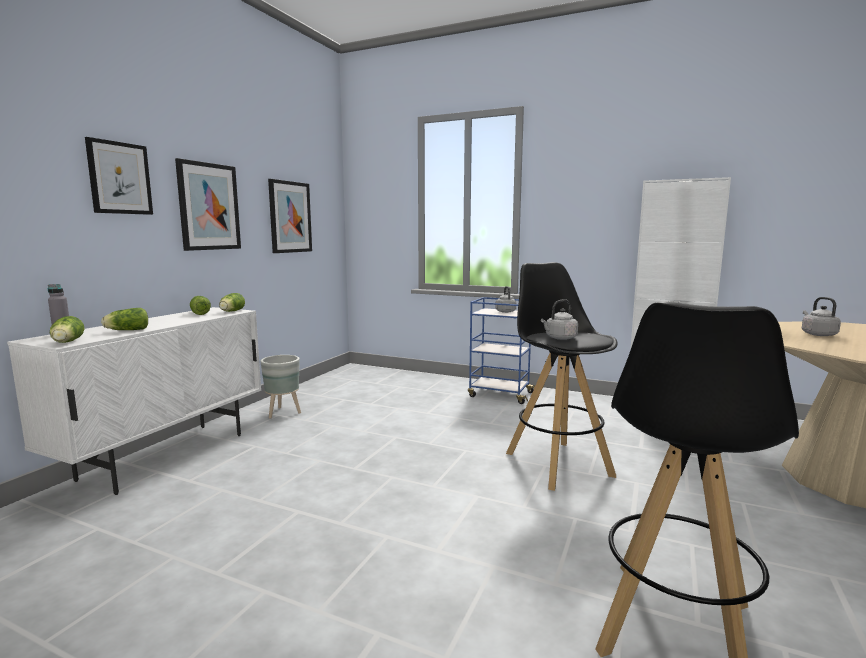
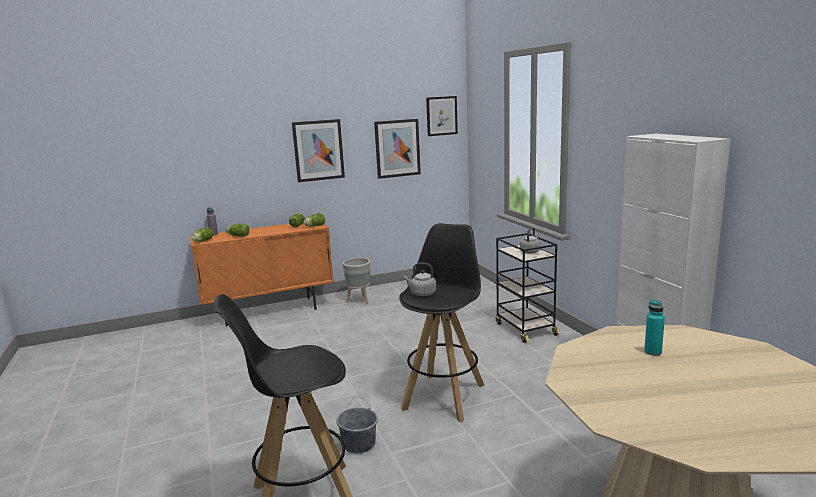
camera: 45 degrees right, 5 degrees up
(120, 178) = (253, 141): picture -> picture (441, 116)
(166, 456) = (270, 311): white cabinet -> orange cabinet
(500, 394) = (525, 329): blue cart -> black cart
(588, 539) = (358, 444): none -> grey bucket
(817, 334) = (652, 352): grey kettle -> turquoise bottle

